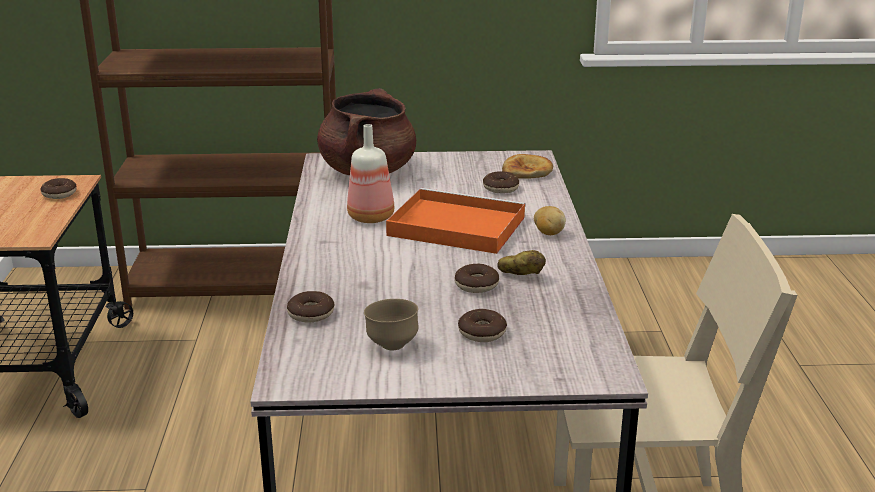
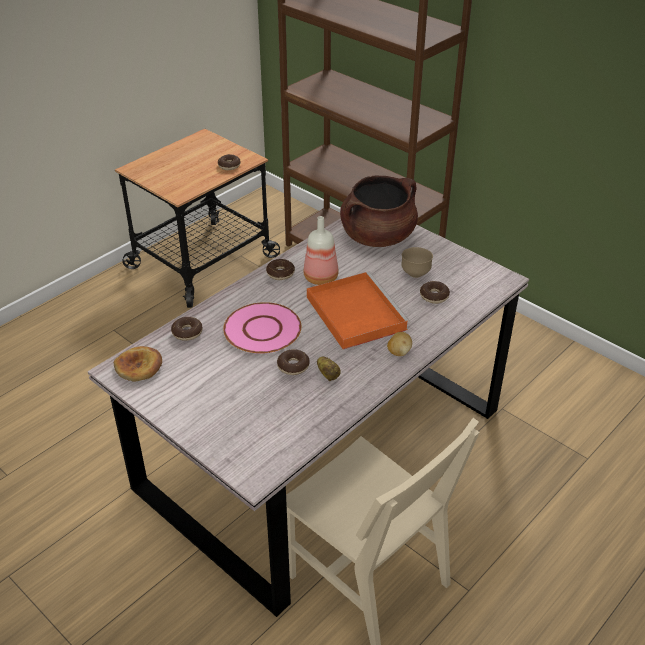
camera: 45 degrees right, 15 degrees up
(390, 275) = (263, 329): none -> pink plate
(391, 345) = (189, 379): brown bowl -> brown bowl (415, 274)
(482, 333) = (242, 402): donut -> donut (280, 273)
(527, 171) = (477, 290): bread -> bread (139, 366)

